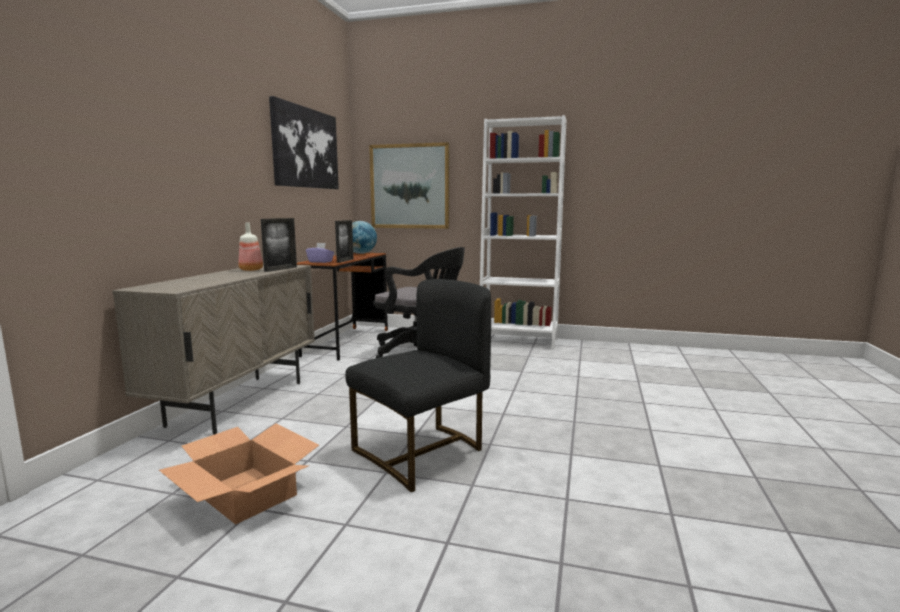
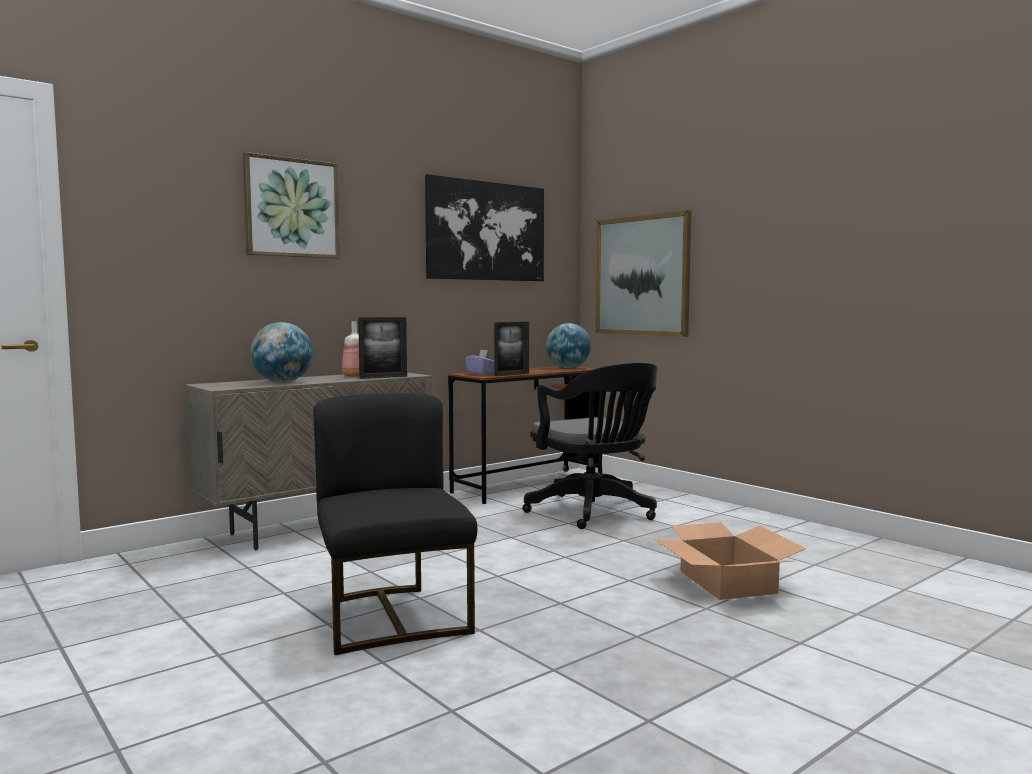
camera: 35 degrees right, 5 degrees down
(182, 115) = (291, 208): none -> picture
(210, 280) = (282, 382): none -> globe
(245, 494) = (194, 605): cardboard box -> cardboard box (727, 582)
(422, 453) = (393, 617): black chair -> black chair turned 105 degrees counterclockwise
(518, 341) = (763, 522): white bookcase -> none

